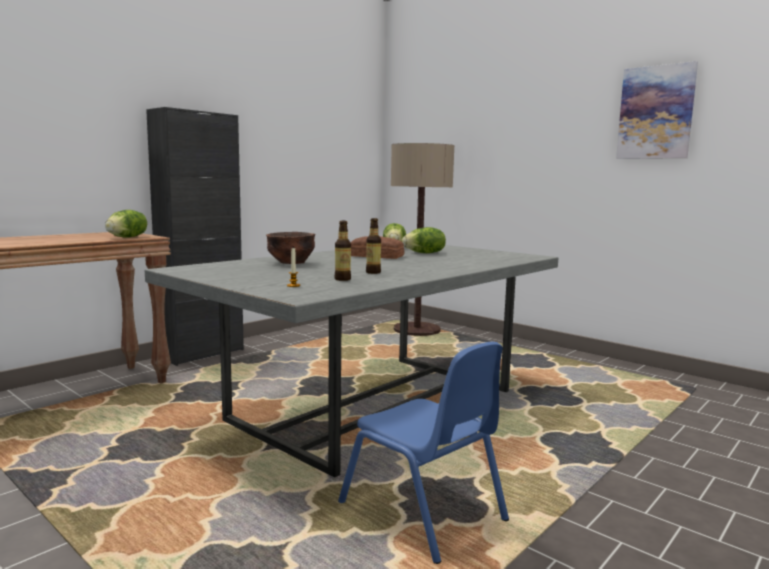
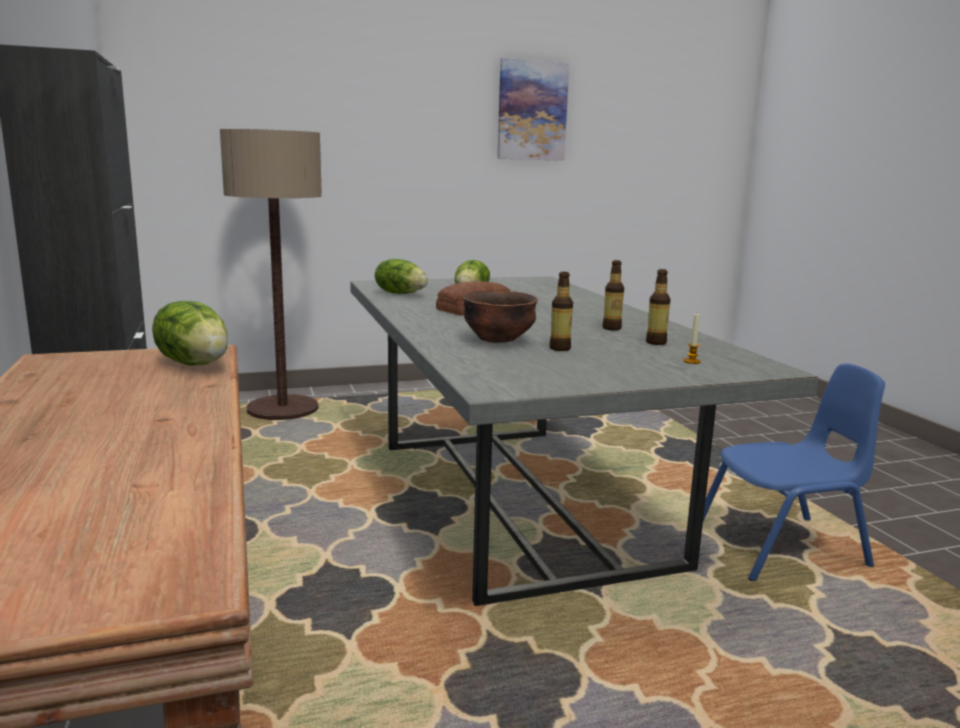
camera: 60 degrees left, 5 degrees up
(287, 270) = (560, 348): none -> bottle

